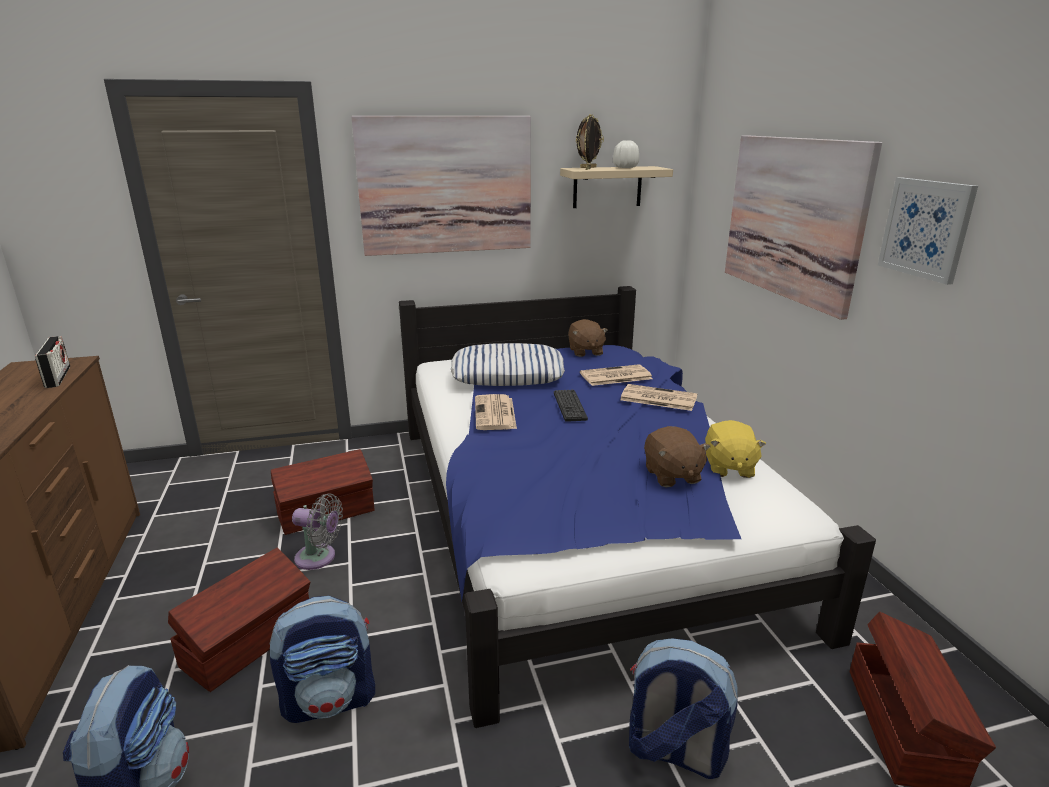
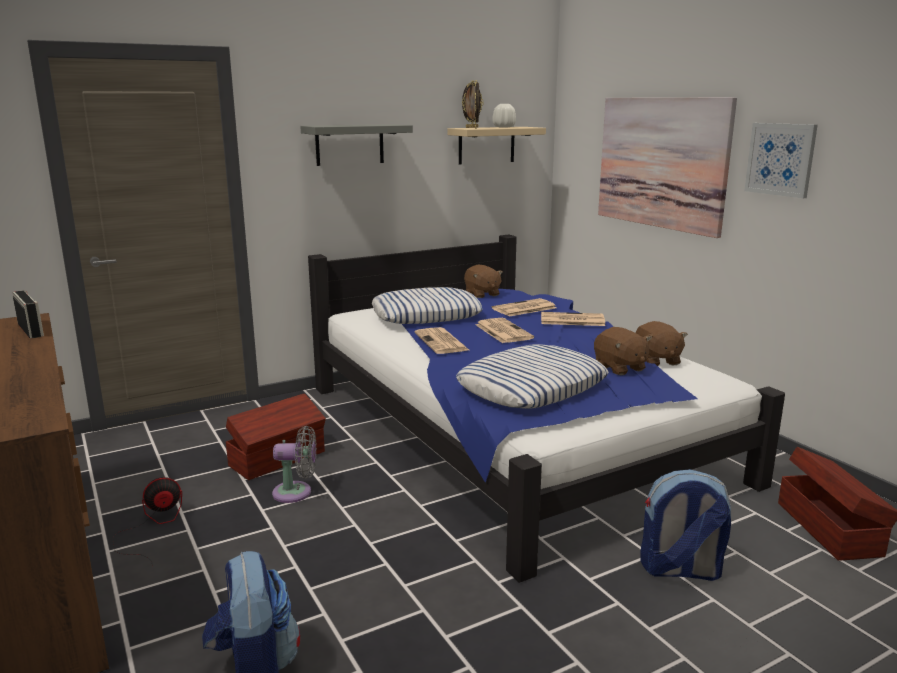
camera: 15 degrees left, 5 degrees down
(170, 576) = (153, 526): none -> fan
(250, 642) = (276, 561): brown storage box -> none
(330, 700) = (382, 586): backpack -> none
(446, 185) = (349, 144): picture -> grey shelf
(550, 491) = (532, 387): none -> pillow
(569, 406) = (502, 331): keyboard -> newspaper
(728, 467) = (656, 360): yellow plush toy -> brown plush toy

